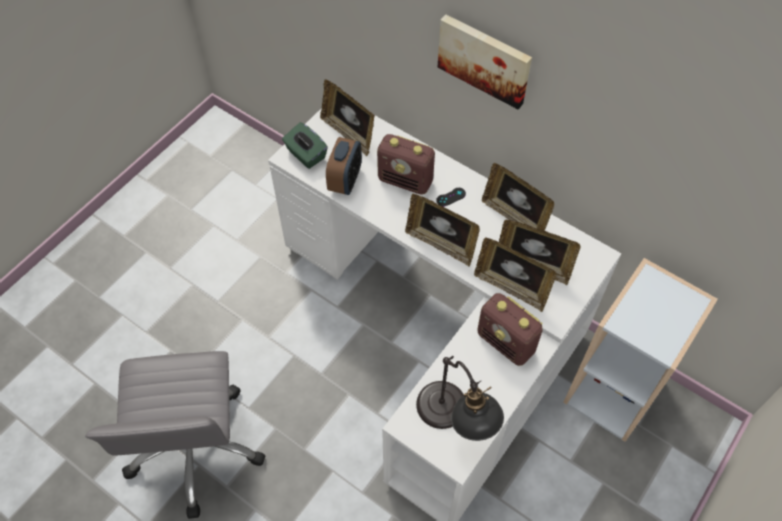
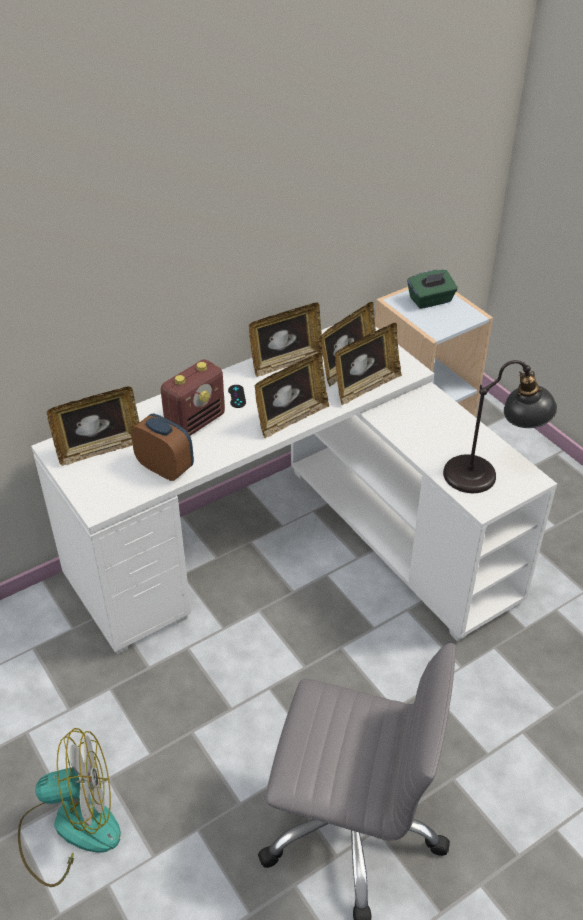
camera: 70 degrees left, 15 degrees down
(153, 278) = (70, 827): none -> fan
(305, 154) = (105, 492): green tissue box -> green tissue box (430, 300)
(485, 59) = (191, 232): picture -> none
(506, 343) = (418, 414): radio -> none

